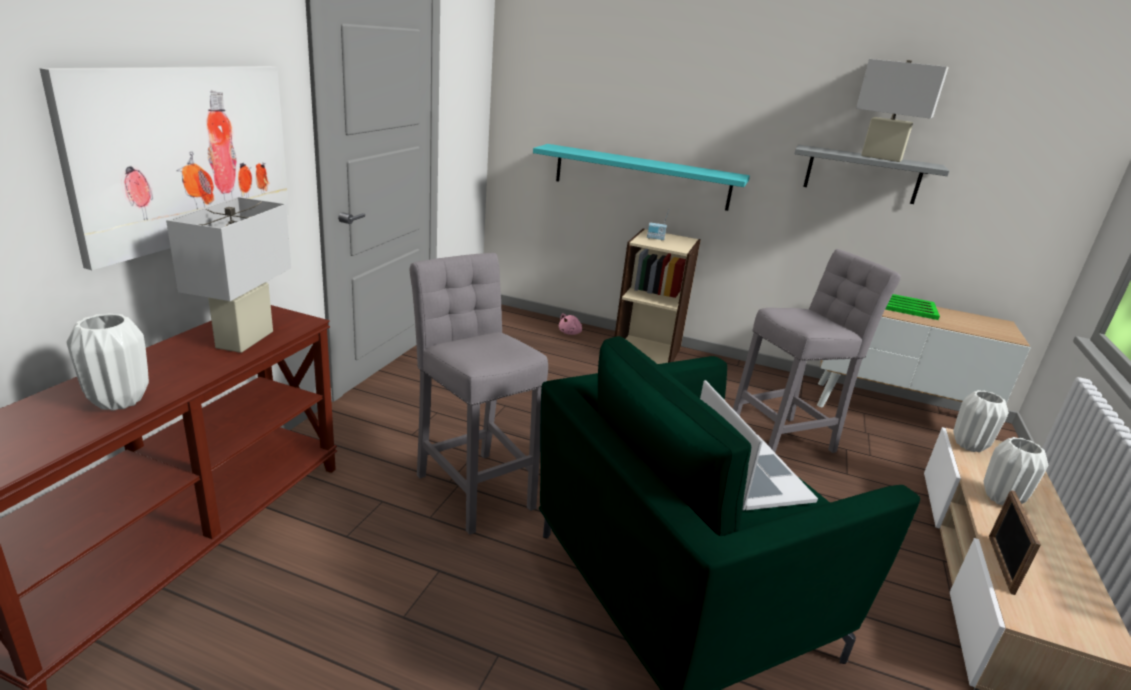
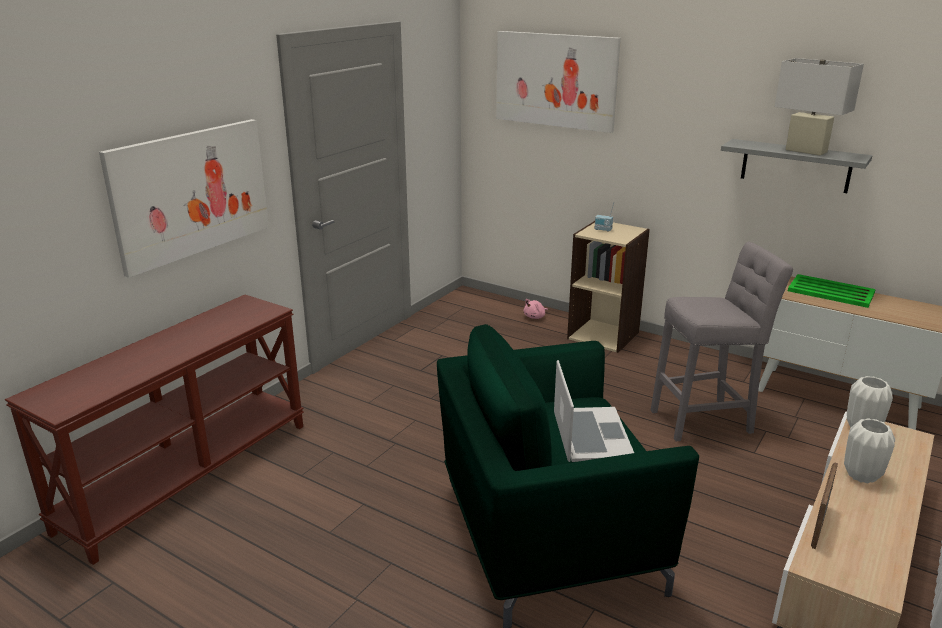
camera: 15 degrees right, 0 degrees up
(118, 401) = (142, 365): white vase -> none
(245, 340) = (229, 324): white table lamp -> none
(473, 487) = (406, 445): grey stool -> none
(605, 74) = (555, 80): none -> picture
(641, 177) = (593, 171): turquoise shelf -> none

